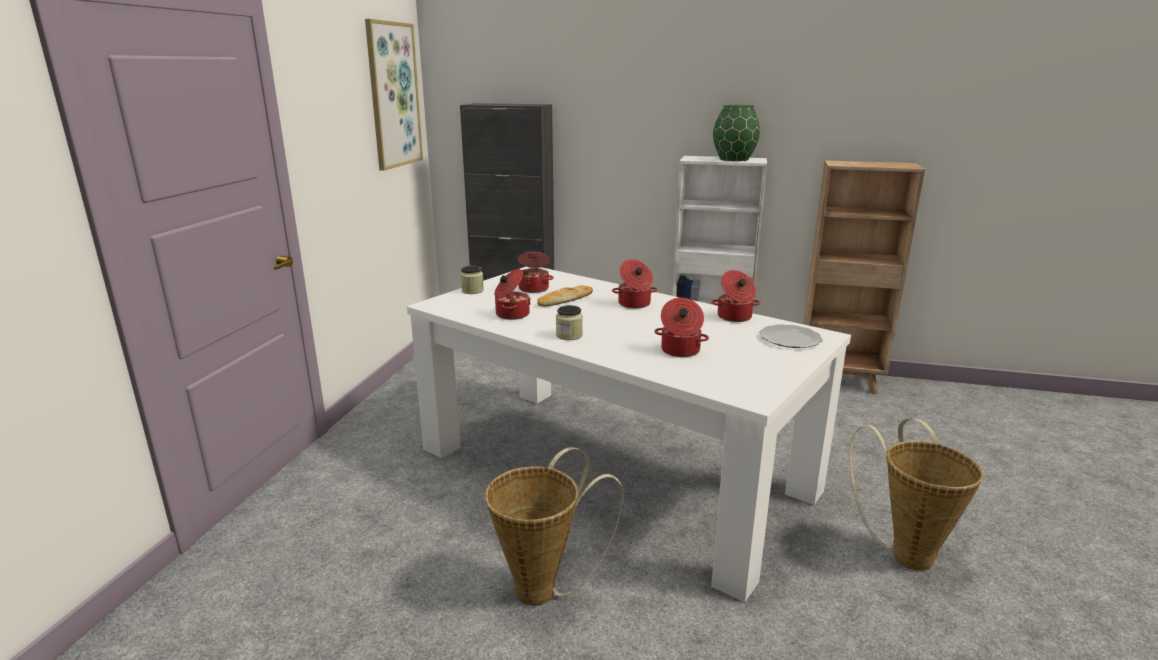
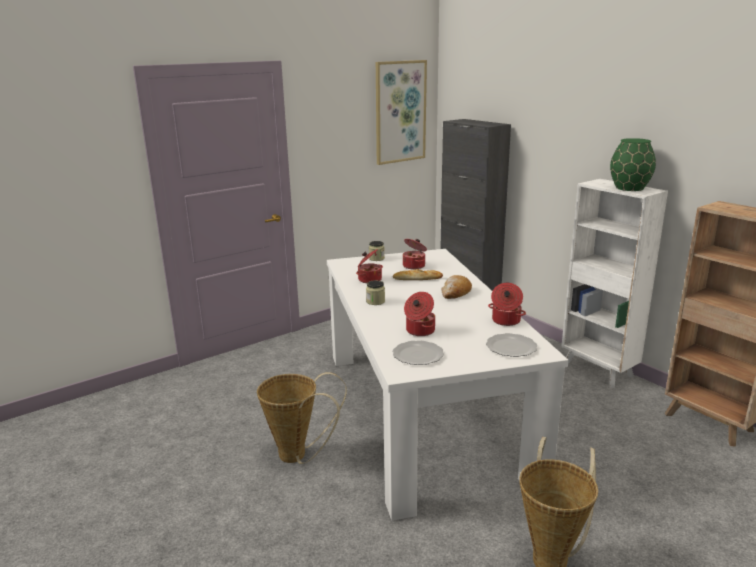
camera: 40 degrees right, 0 degrees up
(634, 304) = (456, 293): cooking pot -> bread
(730, 374) = (418, 355): none -> plate

